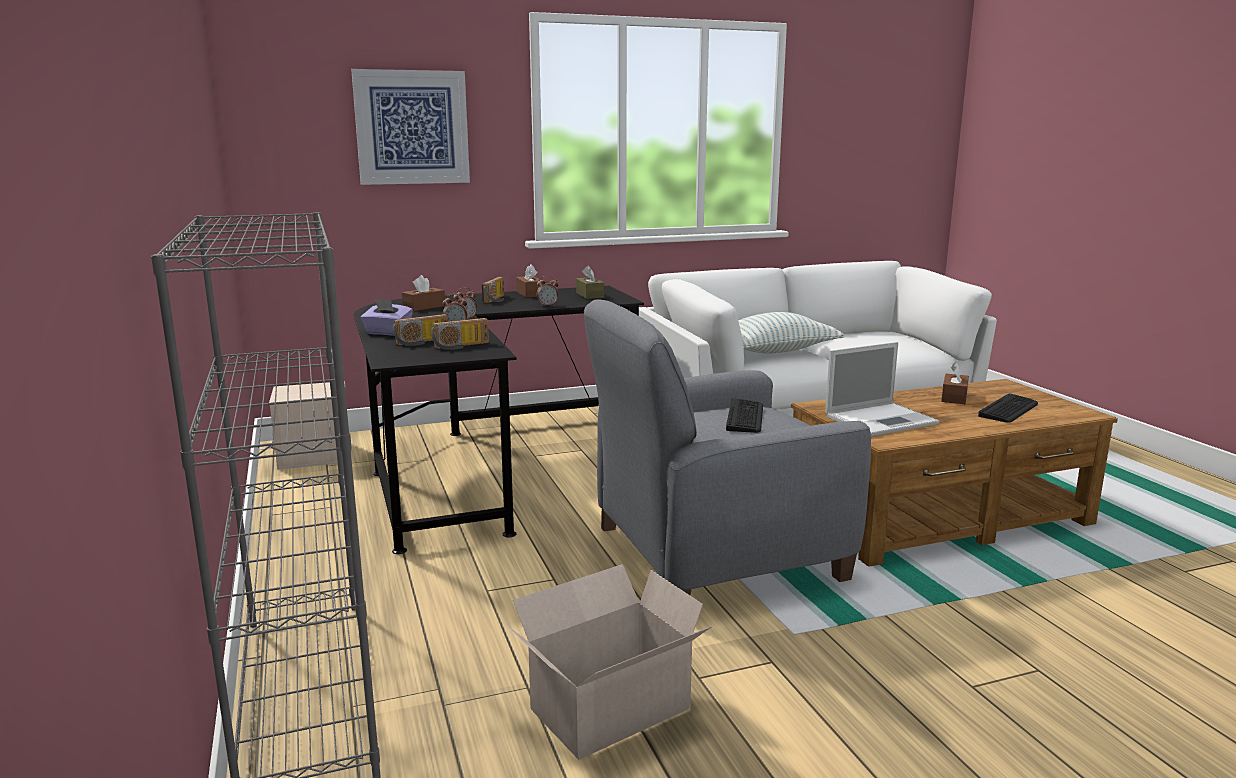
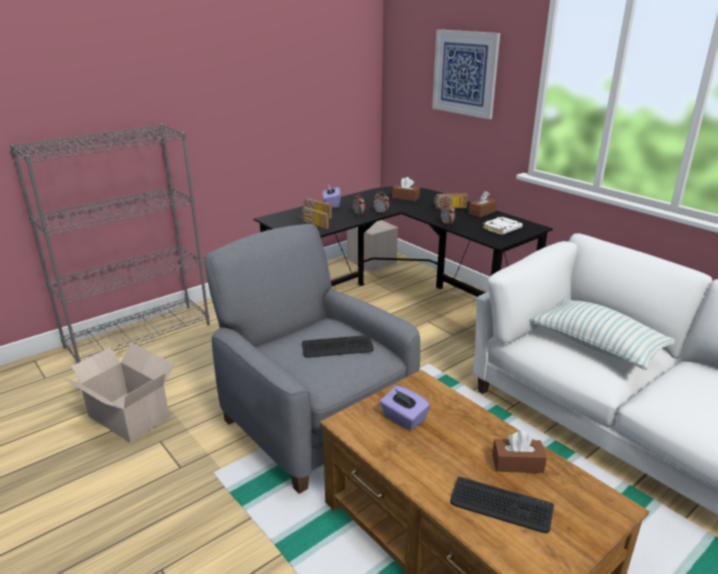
camera: 70 degrees right, 10 degrees up
(590, 295) = (502, 229): brown tissue box -> white book
(882, 420) = (403, 418): laptop -> purple tissue box

